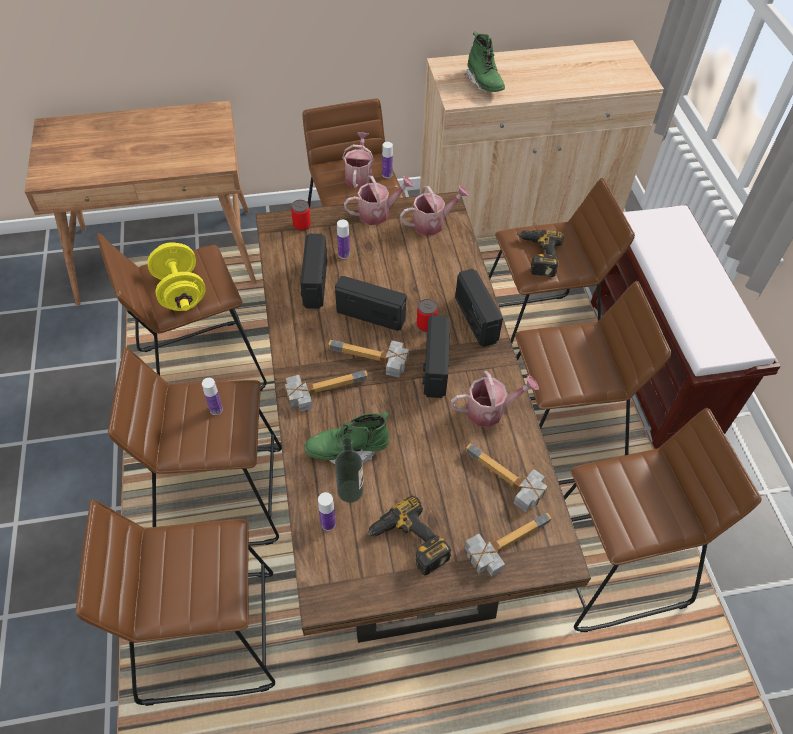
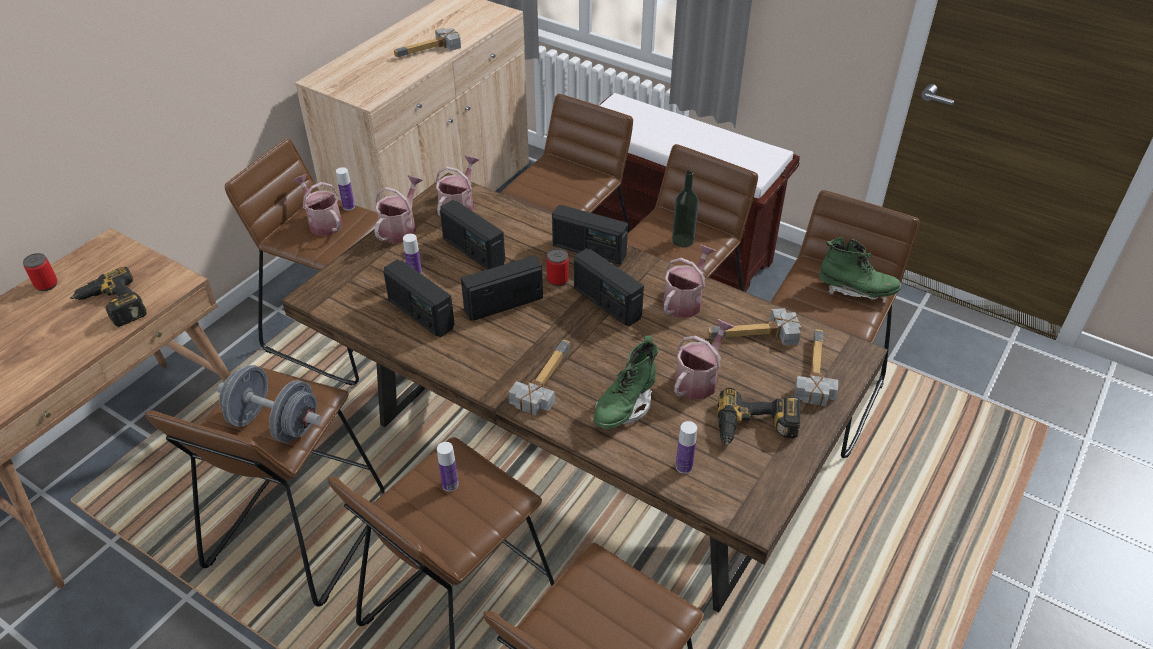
camera: 45 degrees left, 10 degrees down
(181, 292) = (275, 424): yellow dumbbell -> grey dumbbell
(302, 225) = (343, 280): can -> can (46, 284)
(350, 491) = (667, 432): bottle -> bottle (683, 240)
(369, 361) = (550, 335): hammer -> hammer (431, 51)
(400, 262) = (473, 251): none -> radio
(420, 474) = (699, 379): none -> watering can
(484, 83) = (376, 75): green boot -> green boot (856, 290)
(537, 255) = (556, 189): power drill -> power drill (111, 306)

